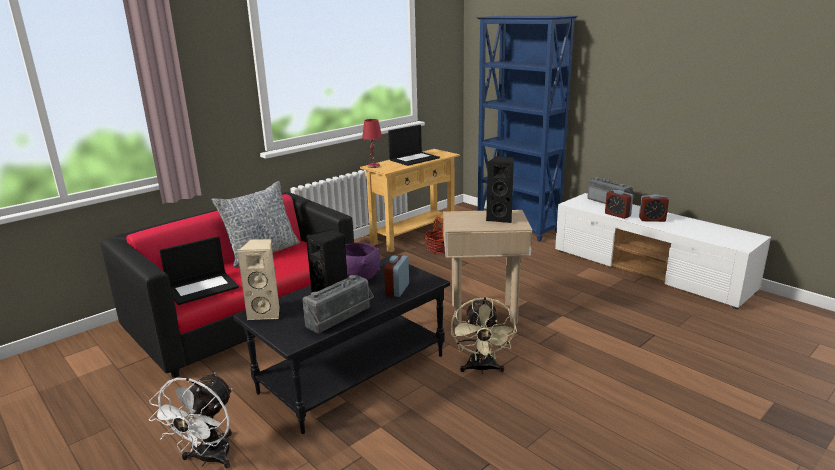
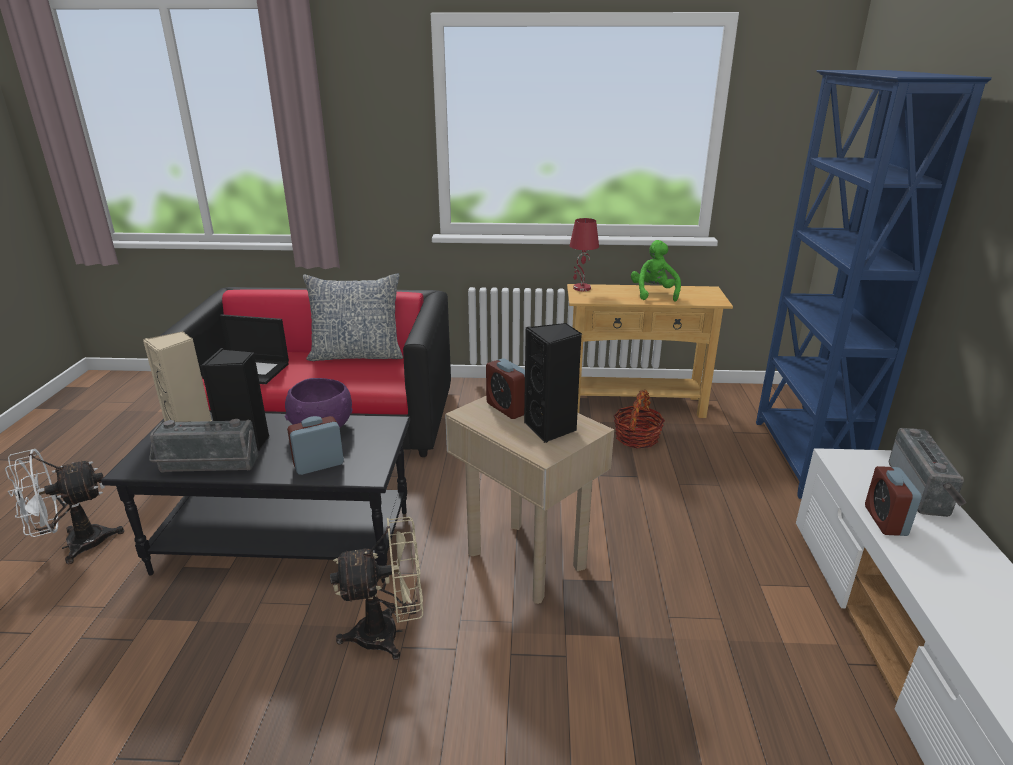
camera: 45 degrees right, 5 degrees up
(414, 159) = (653, 293): laptop -> green plush toy
(481, 369) = (389, 633): beige fan -> beige fan turned 150 degrees counterclockwise
(652, 219) = (943, 567): alarm clock -> alarm clock (507, 408)

